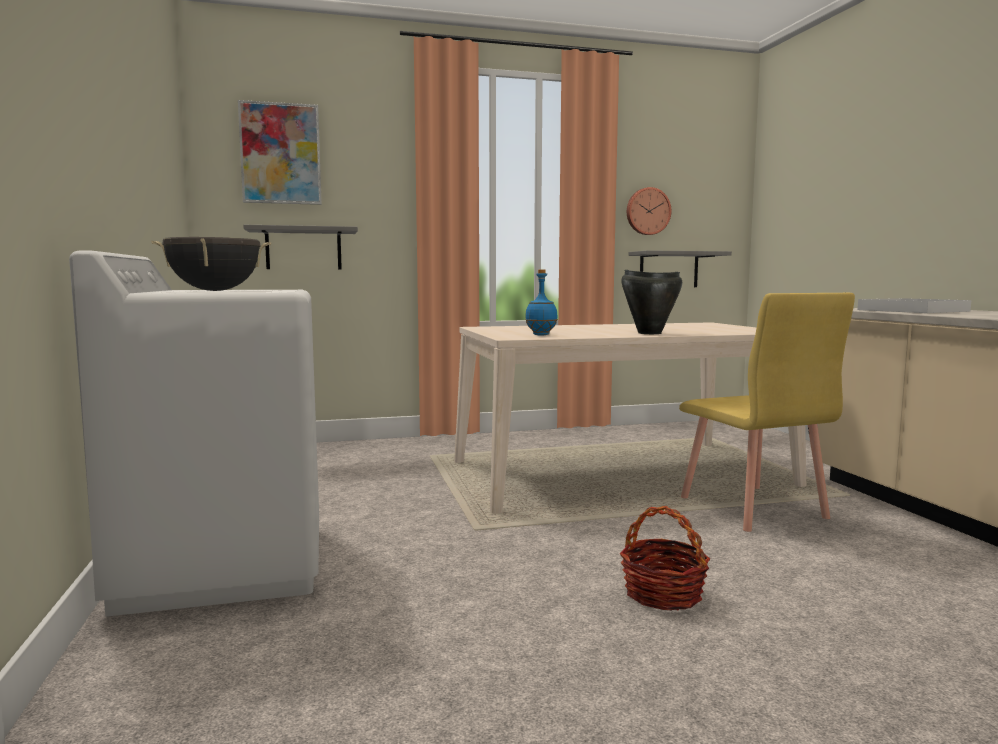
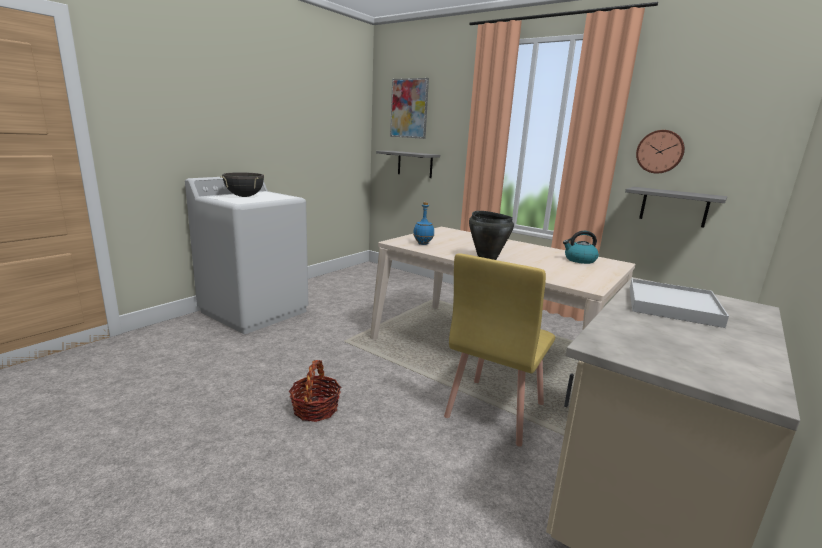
camera: 50 degrees right, 10 degrees up
(683, 325) = (579, 260): none -> kettle

